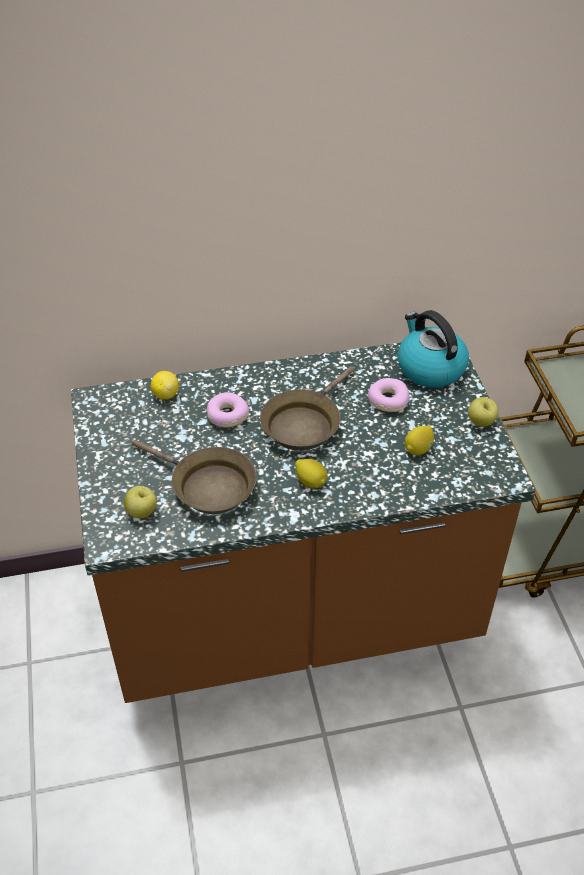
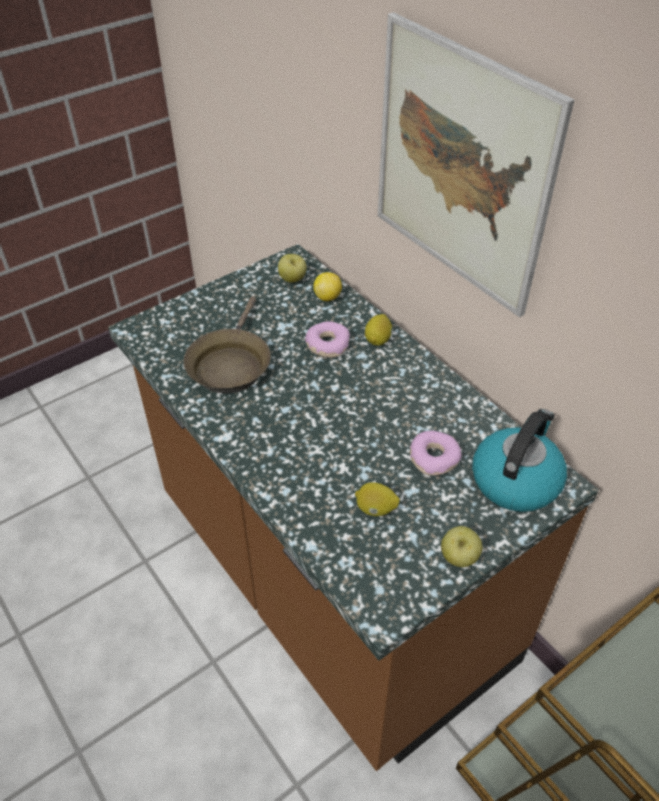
camera: 65 degrees right, 0 degrees up
(142, 512) = (179, 335): apple -> apple (292, 279)
(267, 202) = (460, 167): none -> picture
(304, 423) = (352, 402): brown frying pan -> none
(311, 482) = (275, 434): lemon -> lemon (378, 339)

